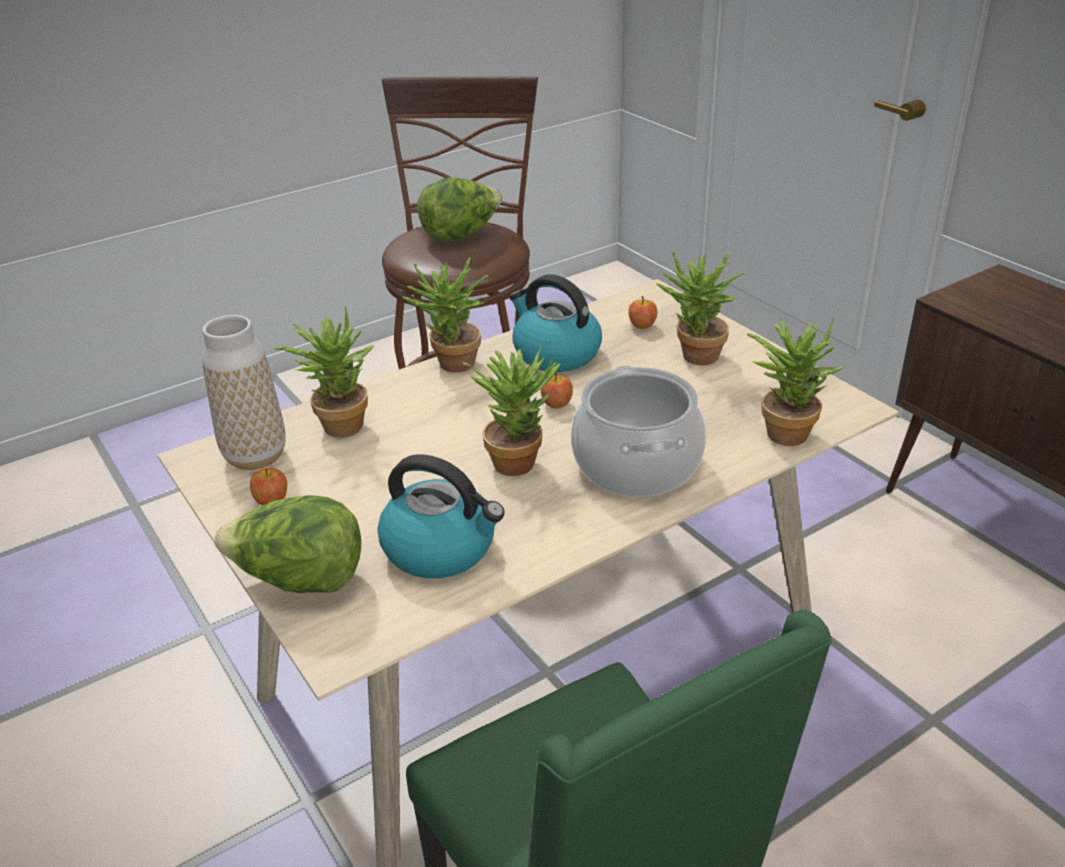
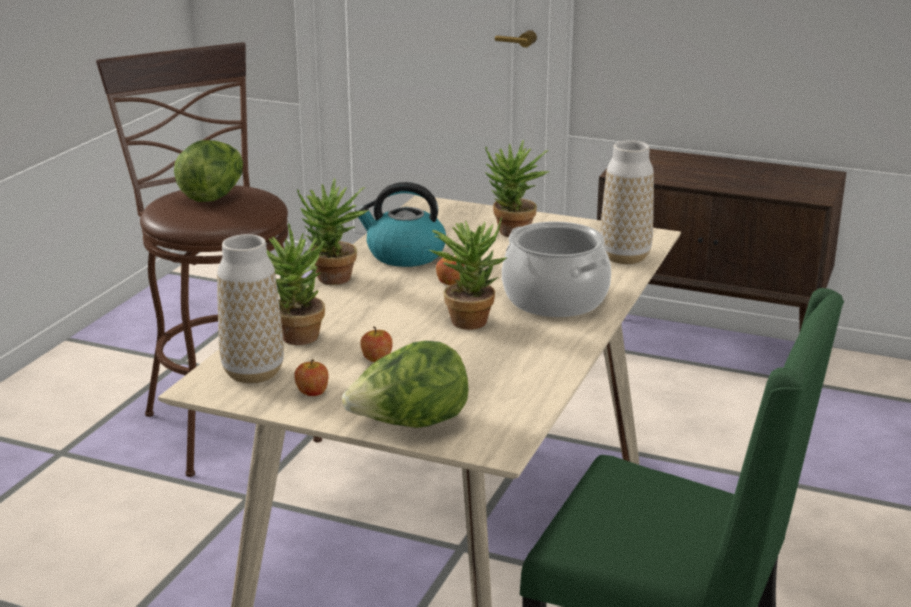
camera: 35 degrees left, 10 degrees down
(441, 548) = (487, 378): kettle -> none
(642, 325) = (446, 224): apple -> apple (377, 359)
(784, 429) = (624, 257): potted plant -> vase

